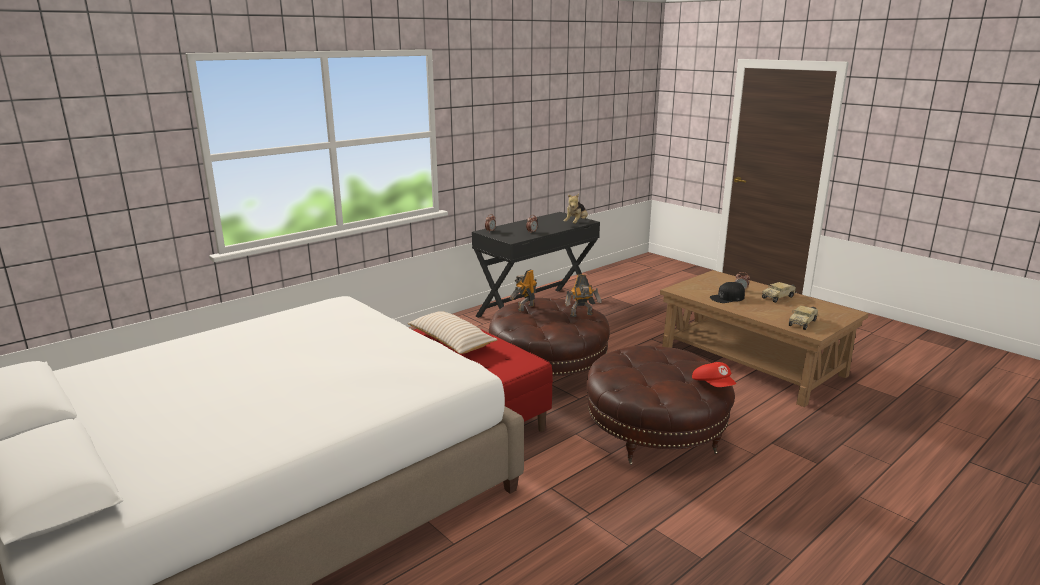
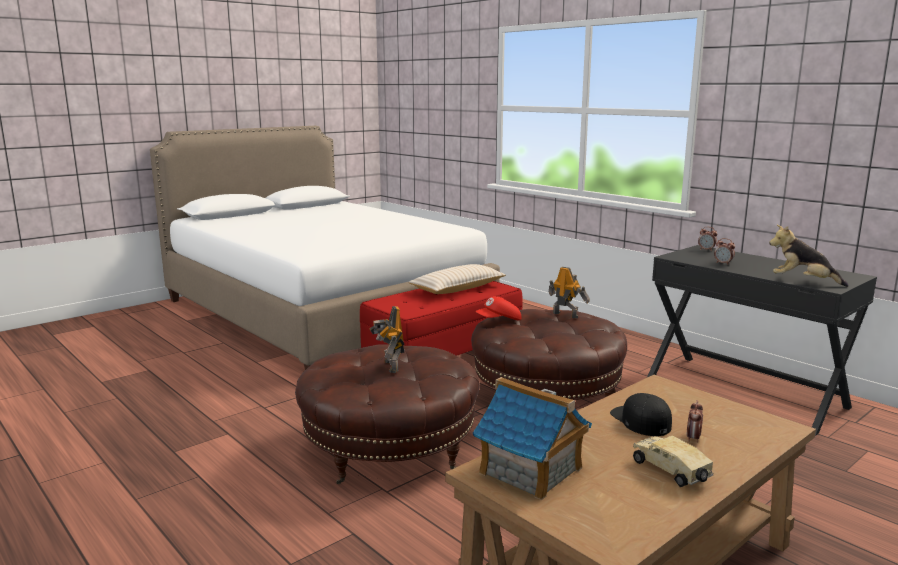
camera: 90 degrees right, 5 degrees down
(582, 315) = (550, 338): toy robot -> toy robot (389, 367)
(713, 385) = (340, 390): red cap -> red cap (499, 321)
(802, 322) = (531, 471): toy truck -> toy house

